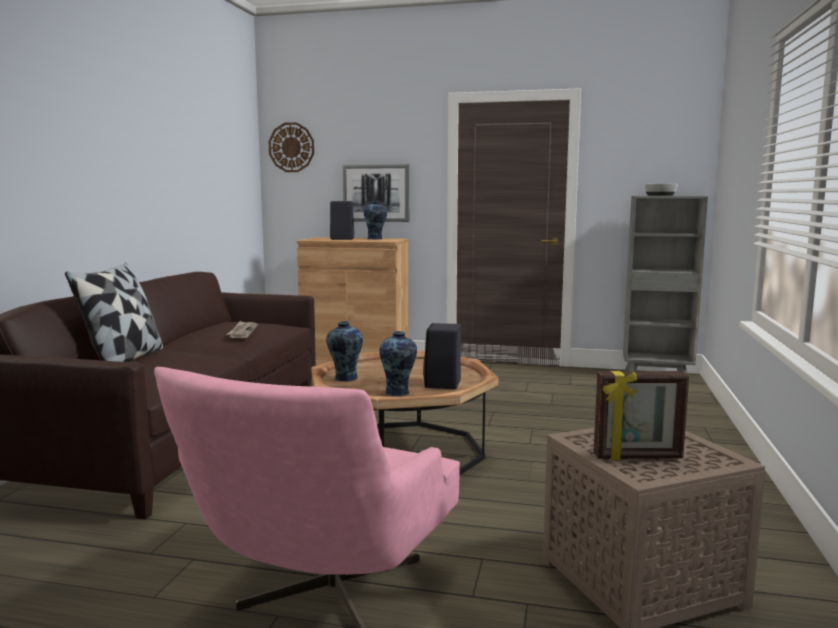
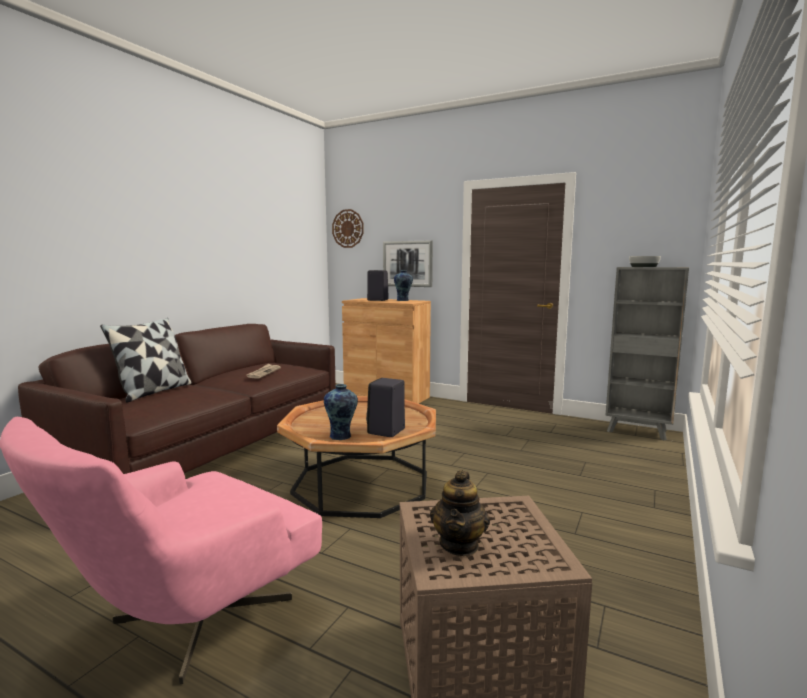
camera: 15 degrees right, 0 degrees up
(345, 378) = (314, 418): vase -> none
(638, 457) = (459, 544): picture frame -> teapot

